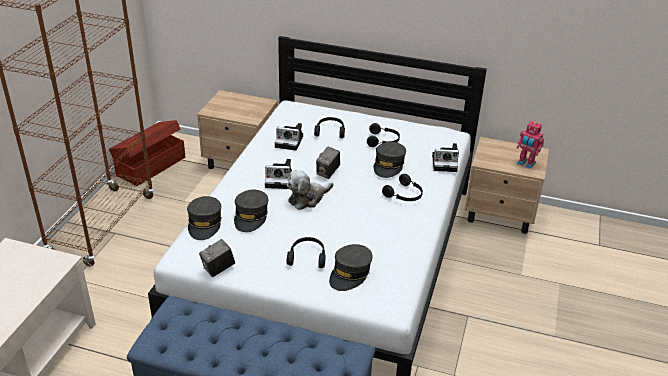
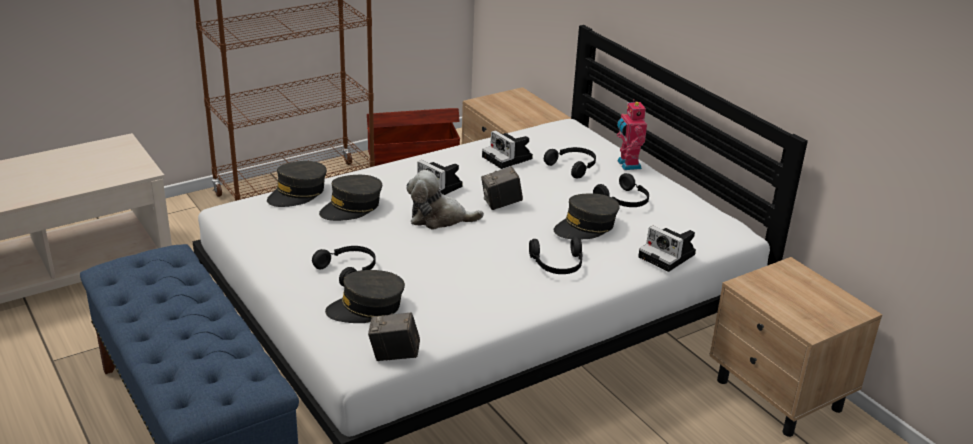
camera: 40 degrees right, 5 degrees down
(218, 269) = (247, 237): camera -> camera (394, 355)
(525, 164) = (811, 315): toy robot -> toy robot (627, 165)

